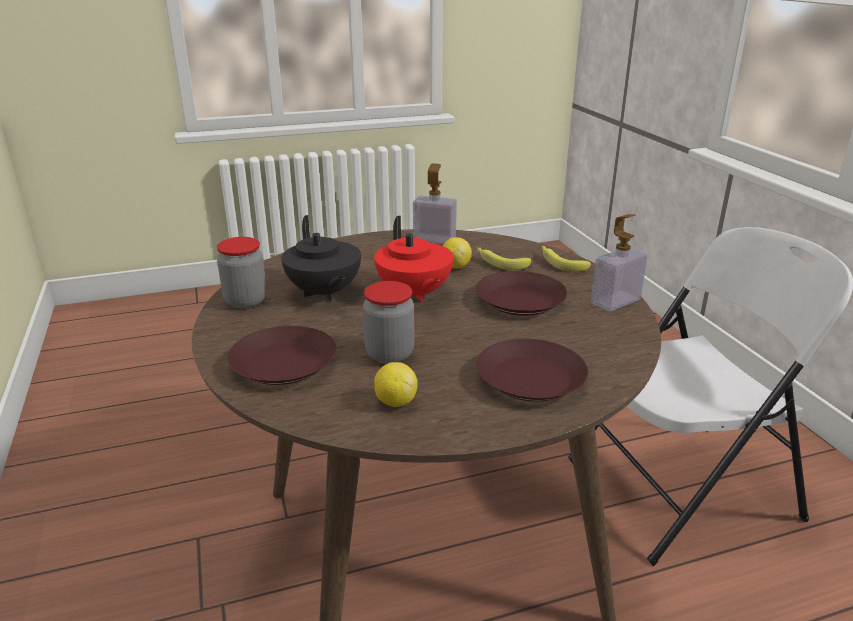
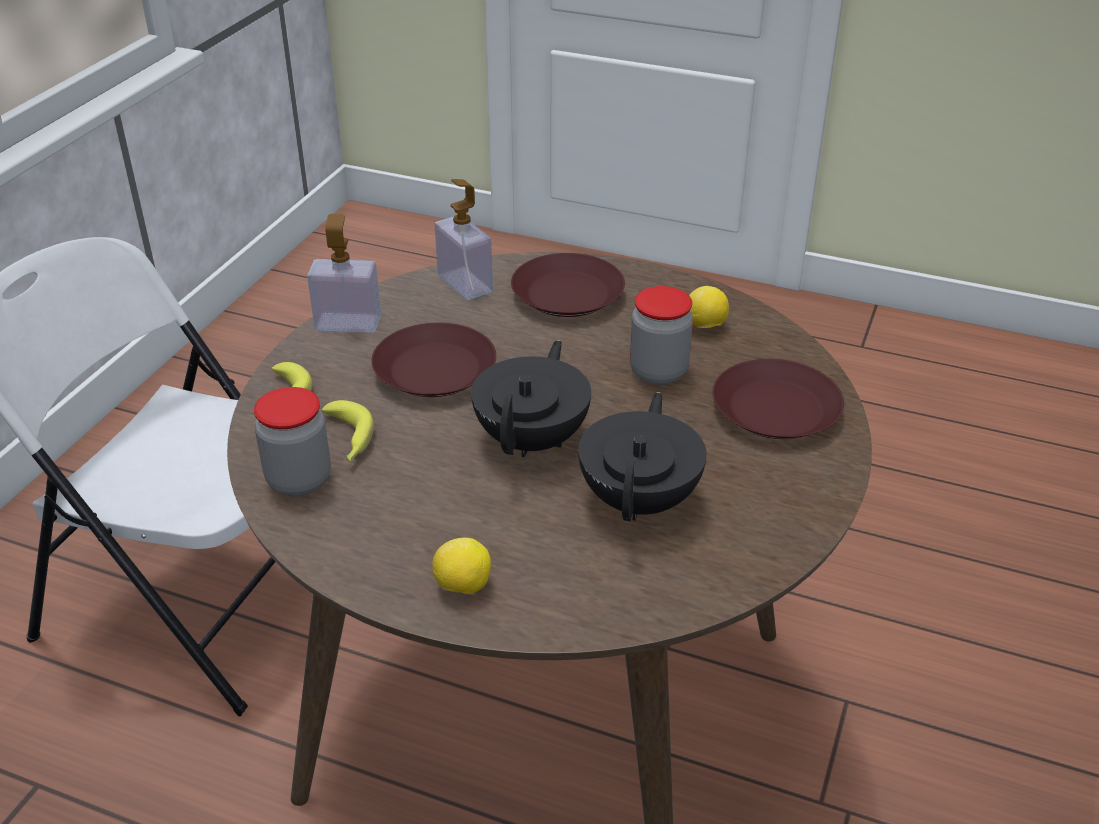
camera: 140 degrees left, 10 degrees up
(245, 301) = (757, 537): jar -> jar (299, 480)
(414, 294) = (533, 439): red teapot -> black teapot
(434, 239) = (345, 542): soap dispenser -> soap dispenser (465, 284)
(455, 266) = (413, 462): lemon -> lemon (463, 587)

